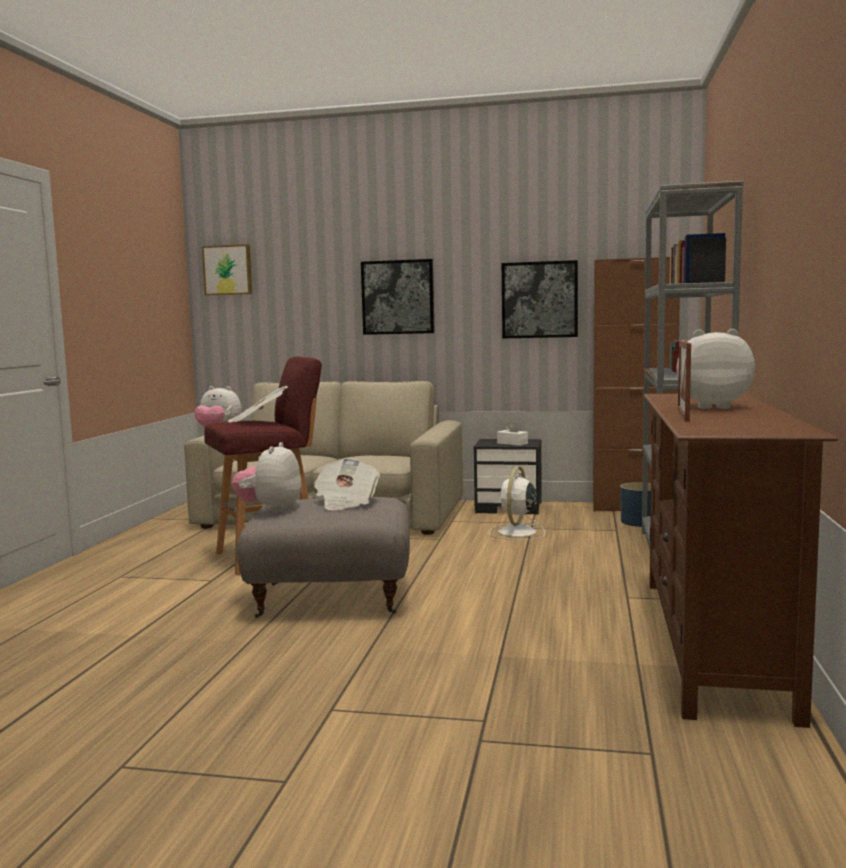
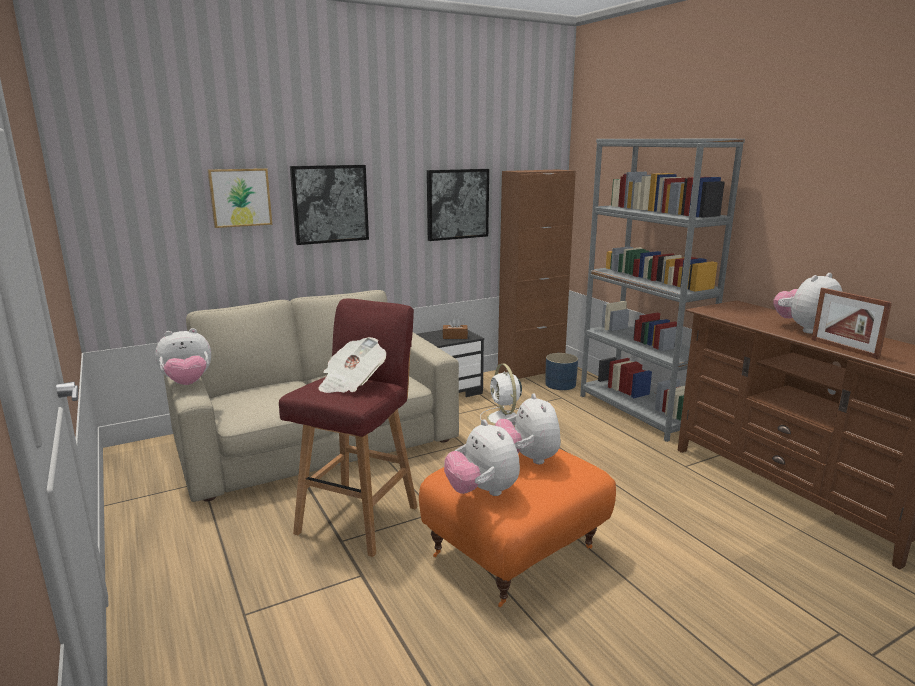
camera: 40 degrees left, 10 degrees up
(228, 270) = (114, 173): picture -> picture (240, 197)
(330, 600) = (516, 553): grey ottoman -> orange ottoman
(346, 502) = (527, 459): newspaper -> plush toy
(512, 443) = (455, 337): white tissue box -> brown tissue box

